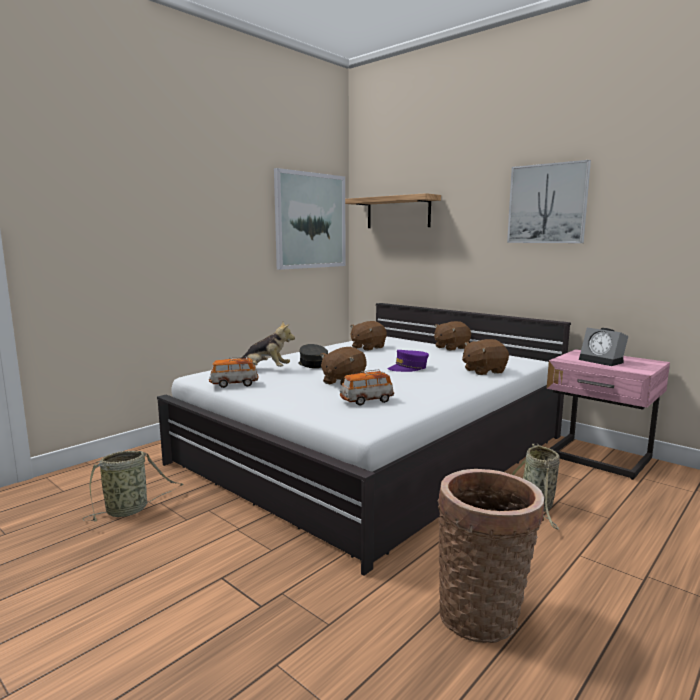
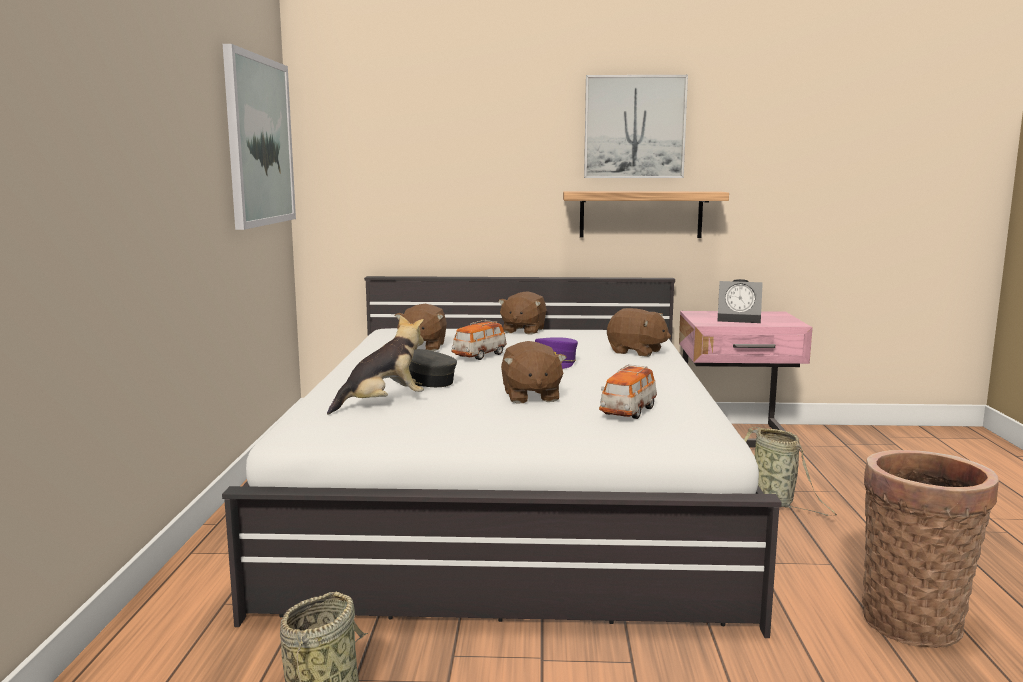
camera: 40 degrees left, 0 degrees up
(234, 384) = (400, 433): toy car -> toy car (479, 356)
(398, 212) = (393, 131): shelf -> shelf (640, 214)
(483, 371) = (636, 352): brown plush toy -> brown plush toy turned 90 degrees counterclockwise

